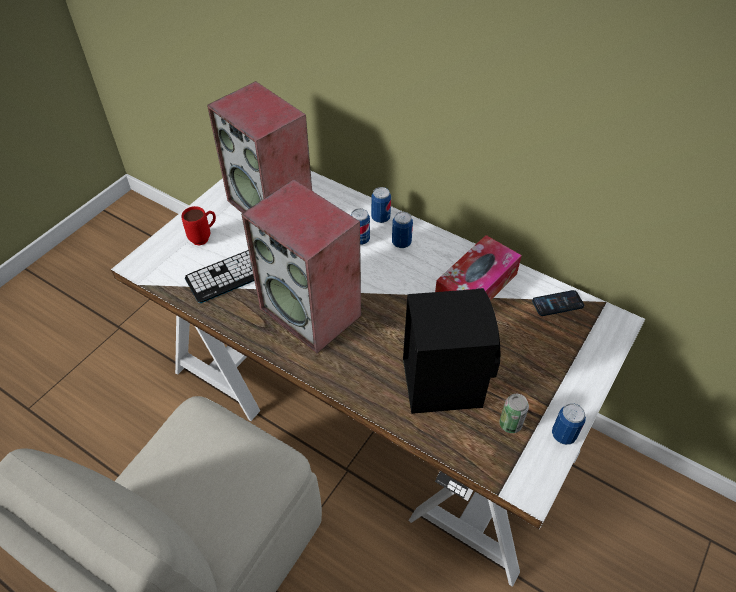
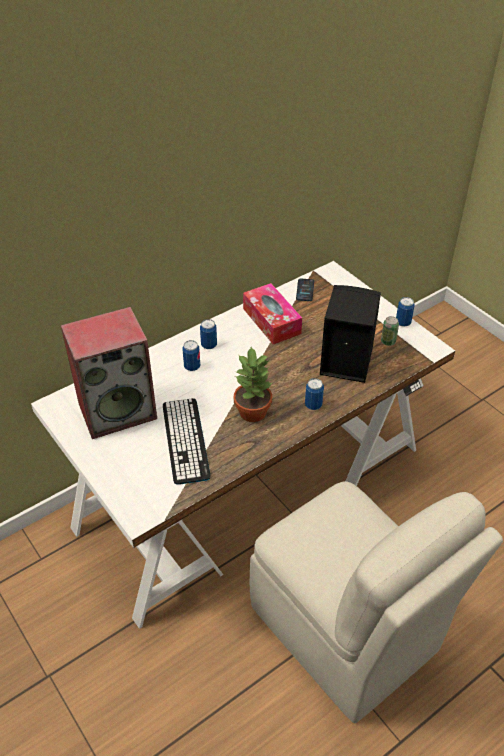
camera: 70 degrees left, 5 degrees down
(204, 237) = (131, 463): red mug -> none
(312, 312) = (253, 411): speaker -> potted plant
(380, 218) = (175, 349): can -> can (313, 405)

